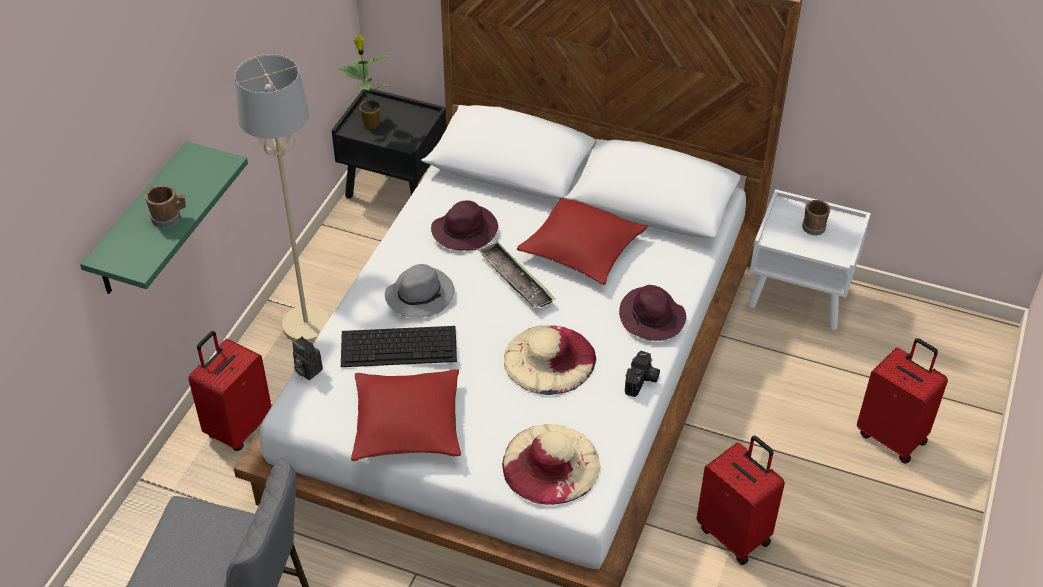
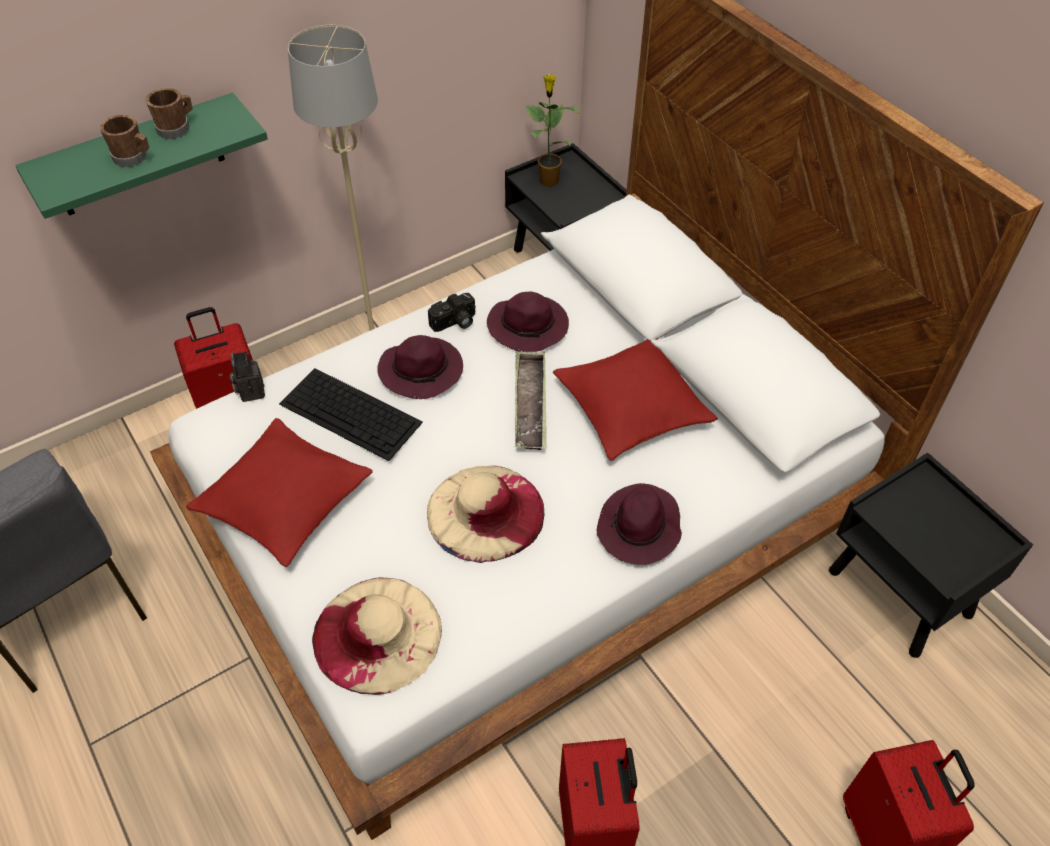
camera: 35 degrees right, 5 degrees up
(420, 295) = (422, 371): grey hat -> purple hat
(642, 381) = (561, 597): camera -> camera (455, 323)
(799, 297) = (901, 594): white nightstand -> black nightstand
(814, 225) = (944, 522): brown mug -> brown mug (177, 128)

